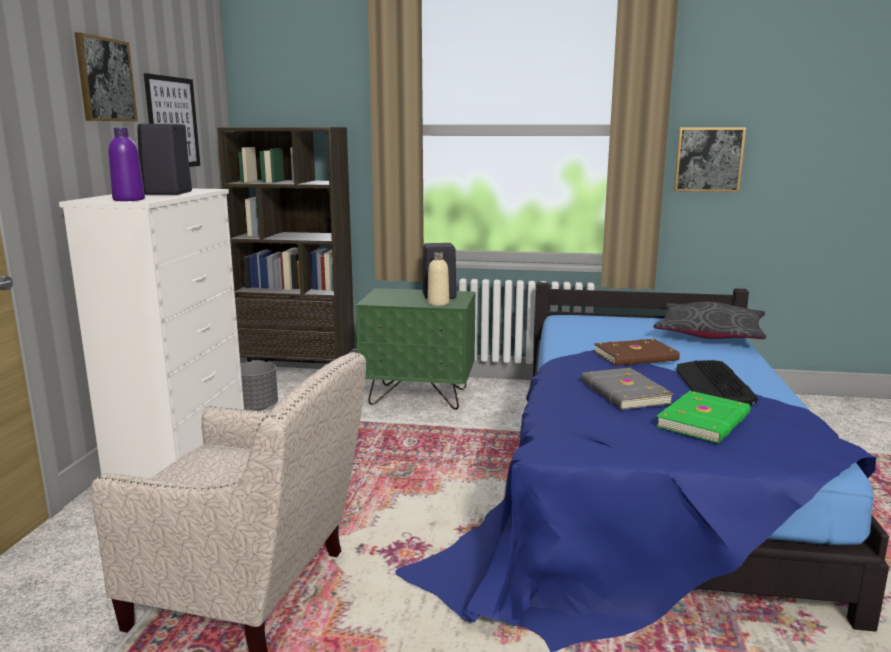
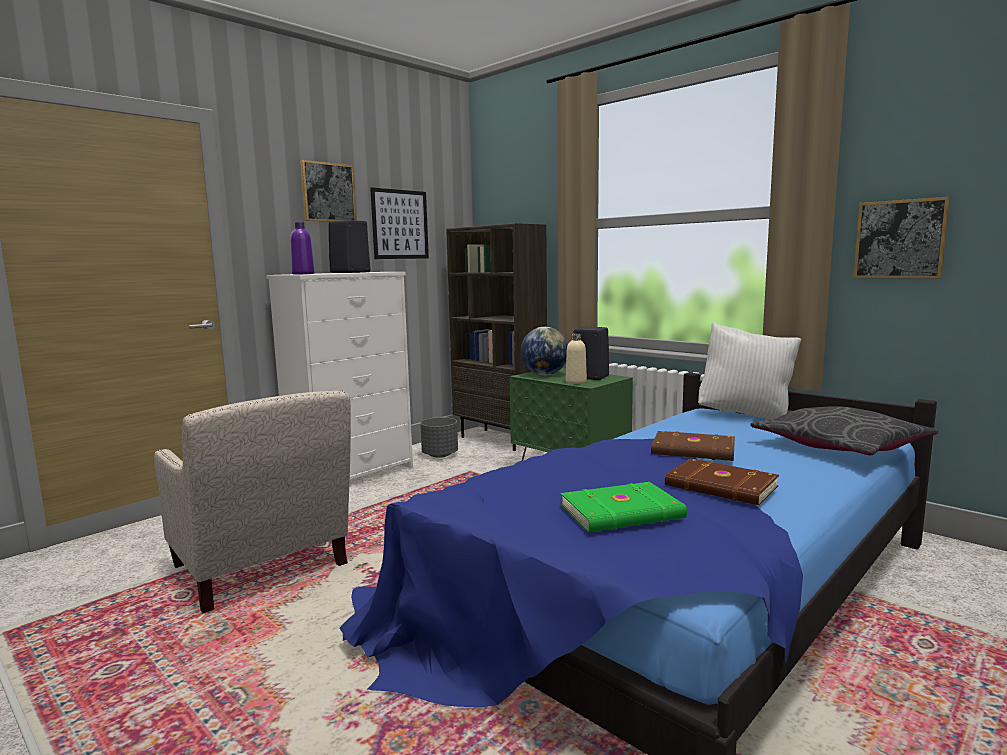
camera: 35 degrees right, 5 degrees down
(388, 298) = (544, 374): none -> globe
(603, 317) = (746, 415): none -> white pillow
(623, 393) = (598, 474): grey book -> none
(713, 384) = (721, 487): keyboard -> brown book

